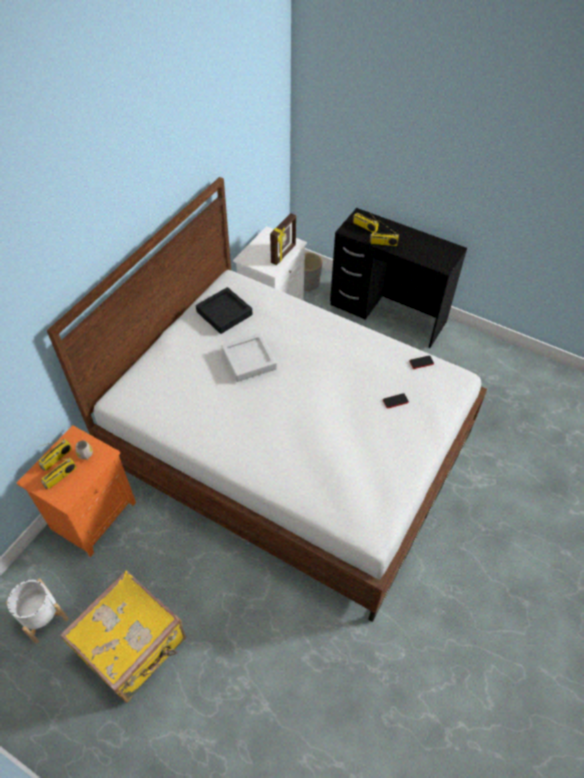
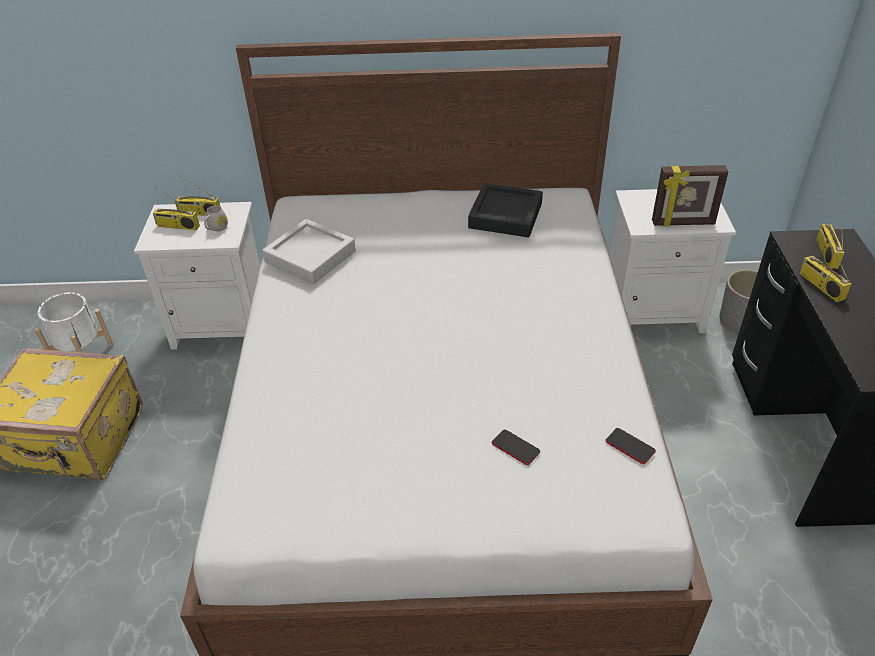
camera: 60 degrees right, 10 degrees down
(93, 514) = (224, 324): orange nightstand -> white nightstand
(249, 360) = (448, 269): grey tray -> grey tray (310, 257)

